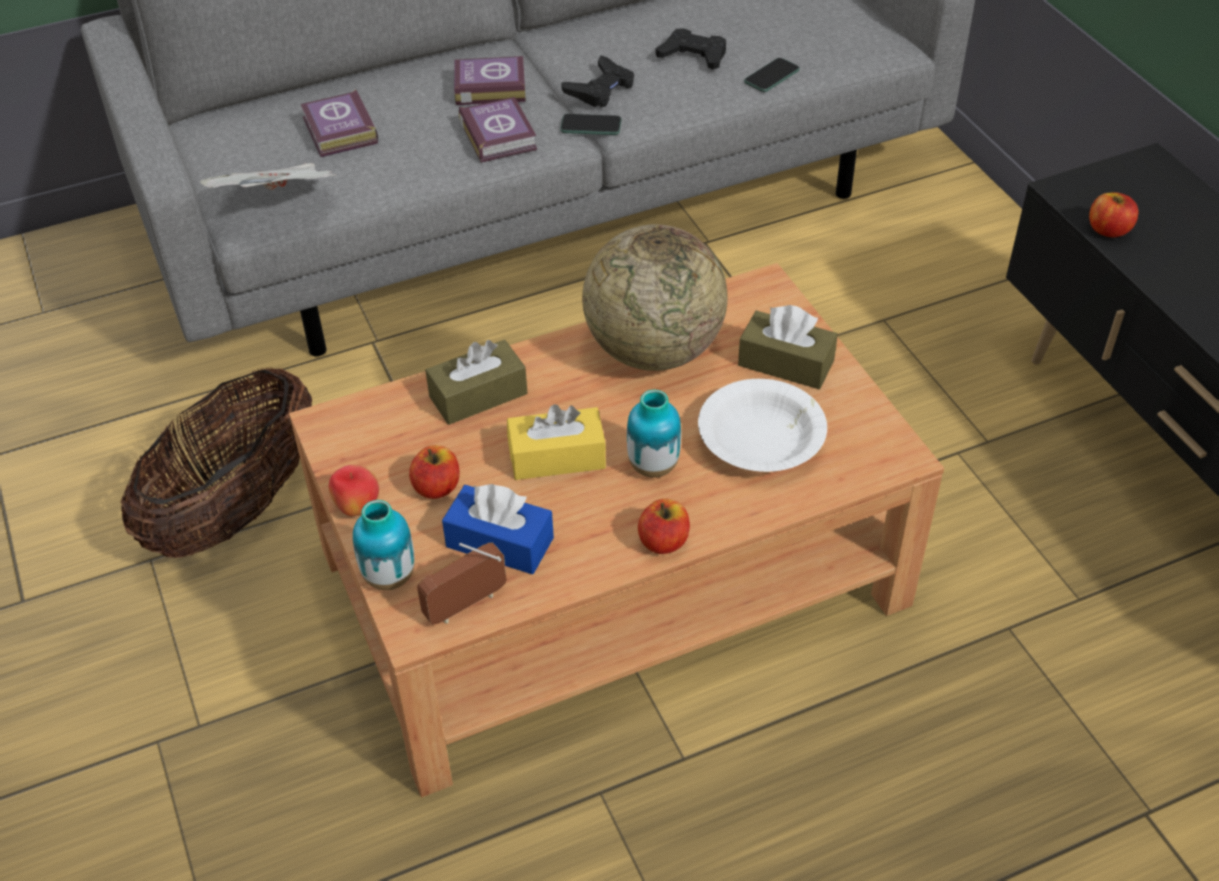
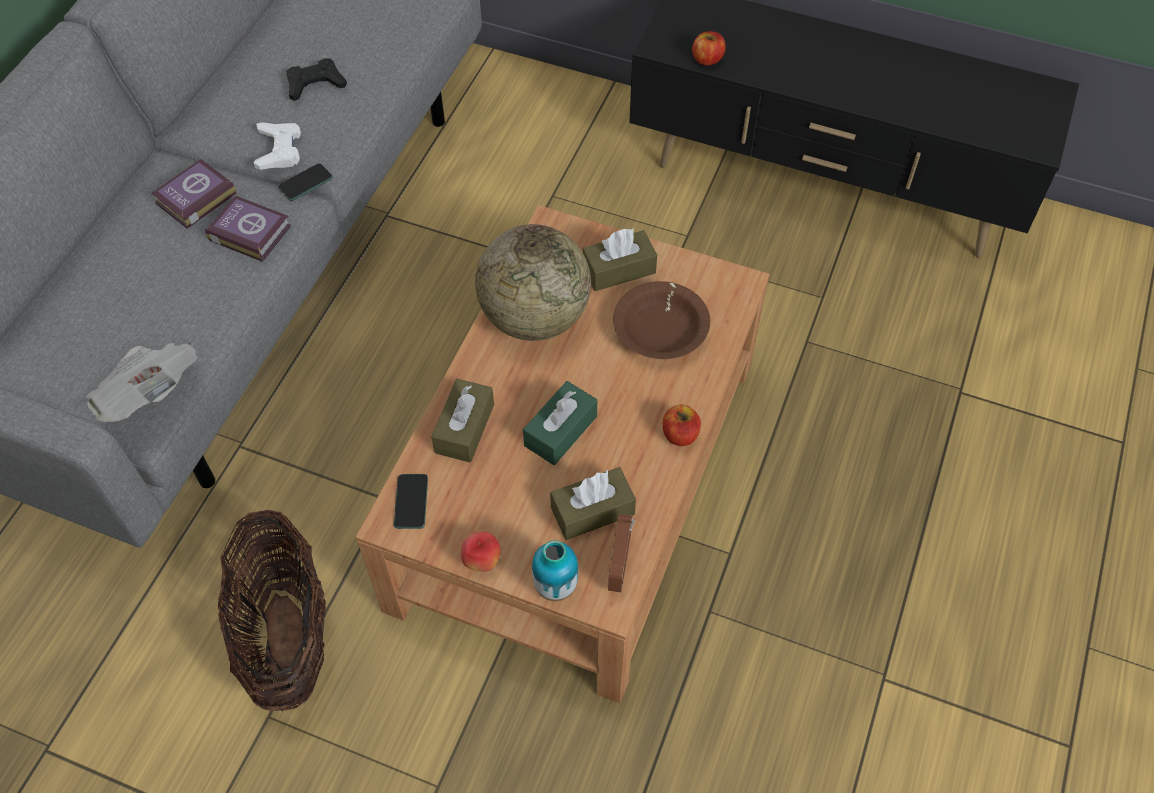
camera: 45 degrees left, 10 degrees up
(339, 132) = (124, 307): book -> none
(437, 487) = (513, 508): apple -> none
(500, 542) = (592, 511): blue tissue box -> brown tissue box
(557, 457) = (560, 431): yellow tissue box -> green tissue box
(600, 89) = (279, 150): black game controller -> white game controller
(653, 466) = (621, 393): vase -> none
(761, 440) = (661, 330): white bowl -> brown bowl
(771, 76) = (386, 69): phone -> phone (411, 502)

